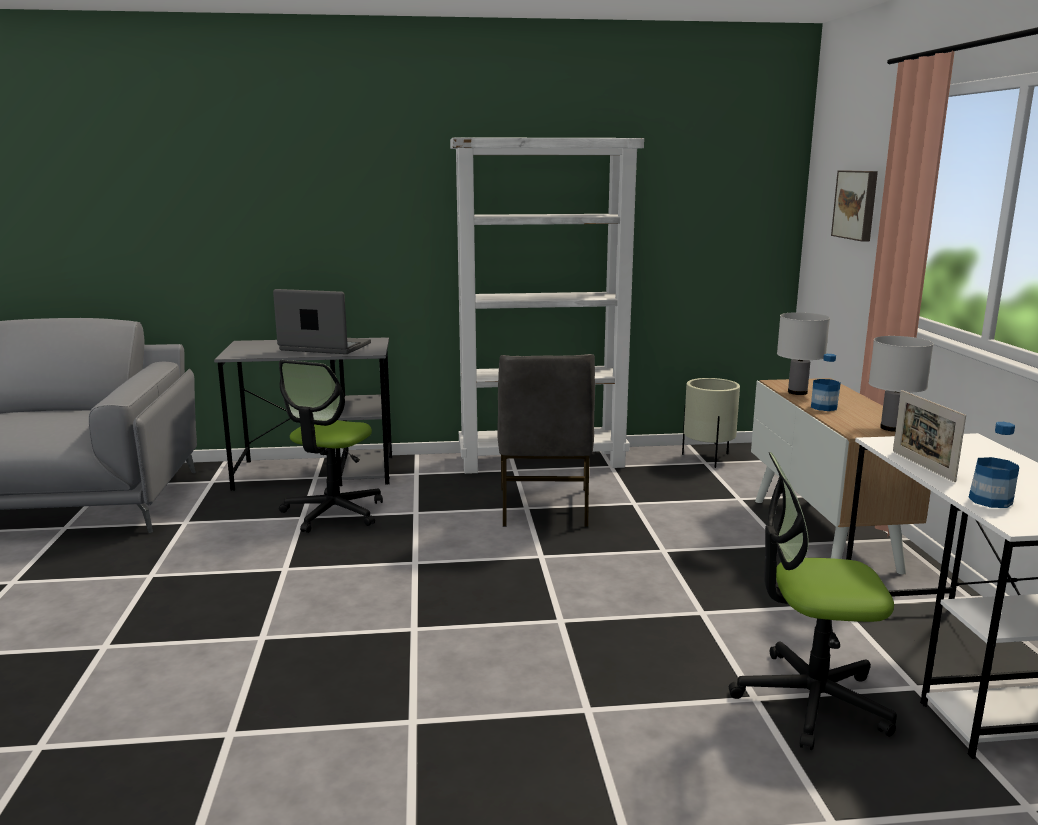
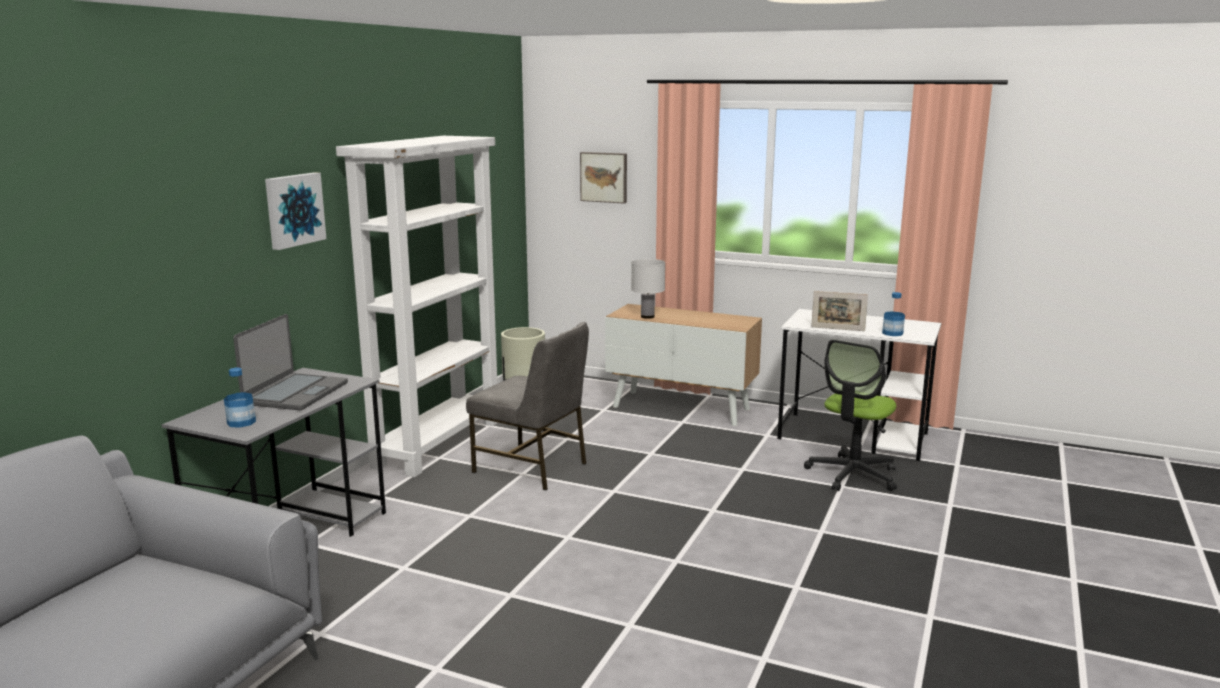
camera: 60 degrees left, 0 degrees up
(325, 347) = (295, 393): laptop -> laptop turned 150 degrees clockwise
(333, 513) = (415, 551): office chair -> none
(393, 194) = (293, 210): none -> picture
(824, 407) = (685, 320): bottle -> bottle (241, 422)
(892, 428) = (740, 320): white table lamp -> none

